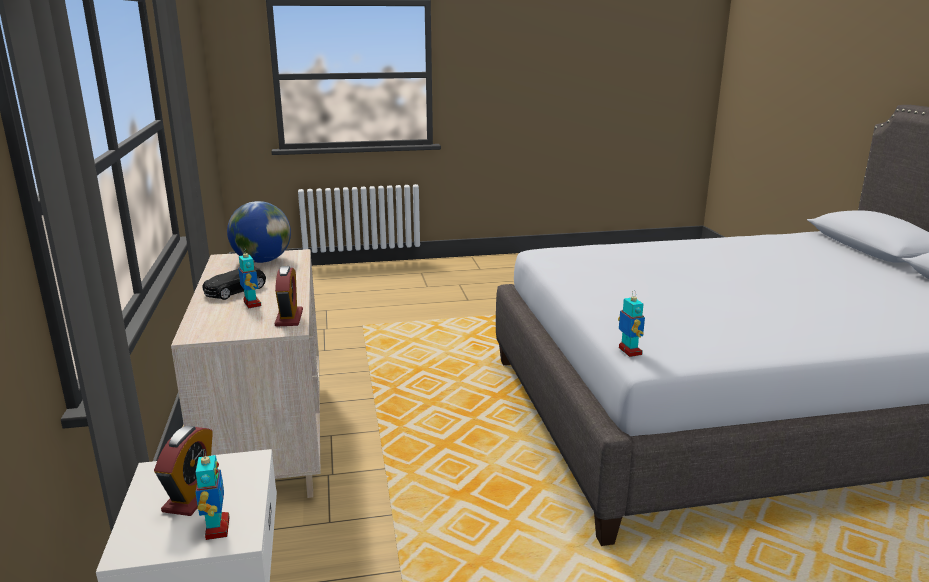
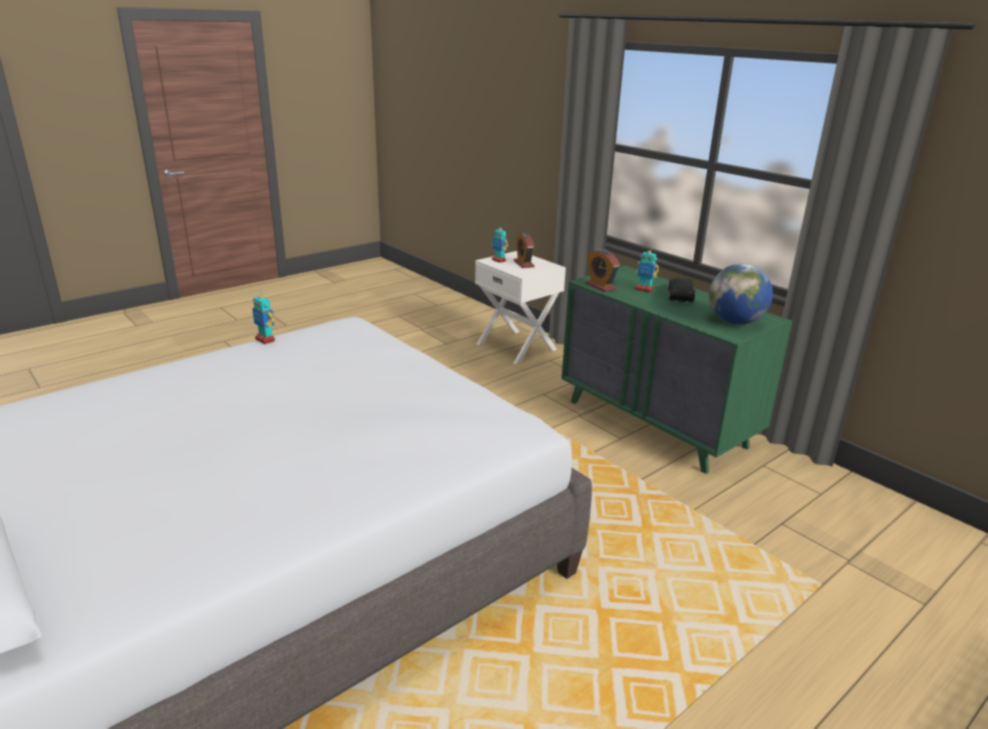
camera: 150 degrees right, 5 degrees up
(269, 438) = (657, 424): beige dresser -> green dresser
(629, 351) = (364, 324): toy robot -> toy robot (265, 340)

